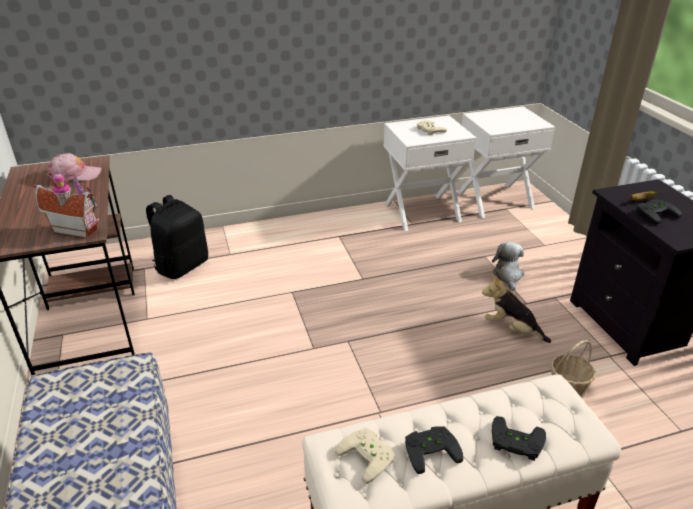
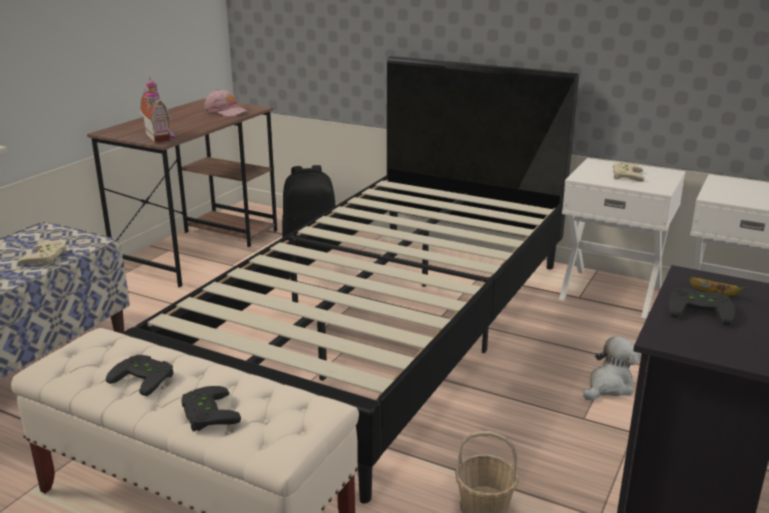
camera: 45 degrees right, 10 degrees down
(346, 308) = (385, 329): none -> black bed
(369, 455) = (105, 355): beige game controller -> beige game controller (47, 257)
(512, 329) = (520, 428): plush toy -> none

